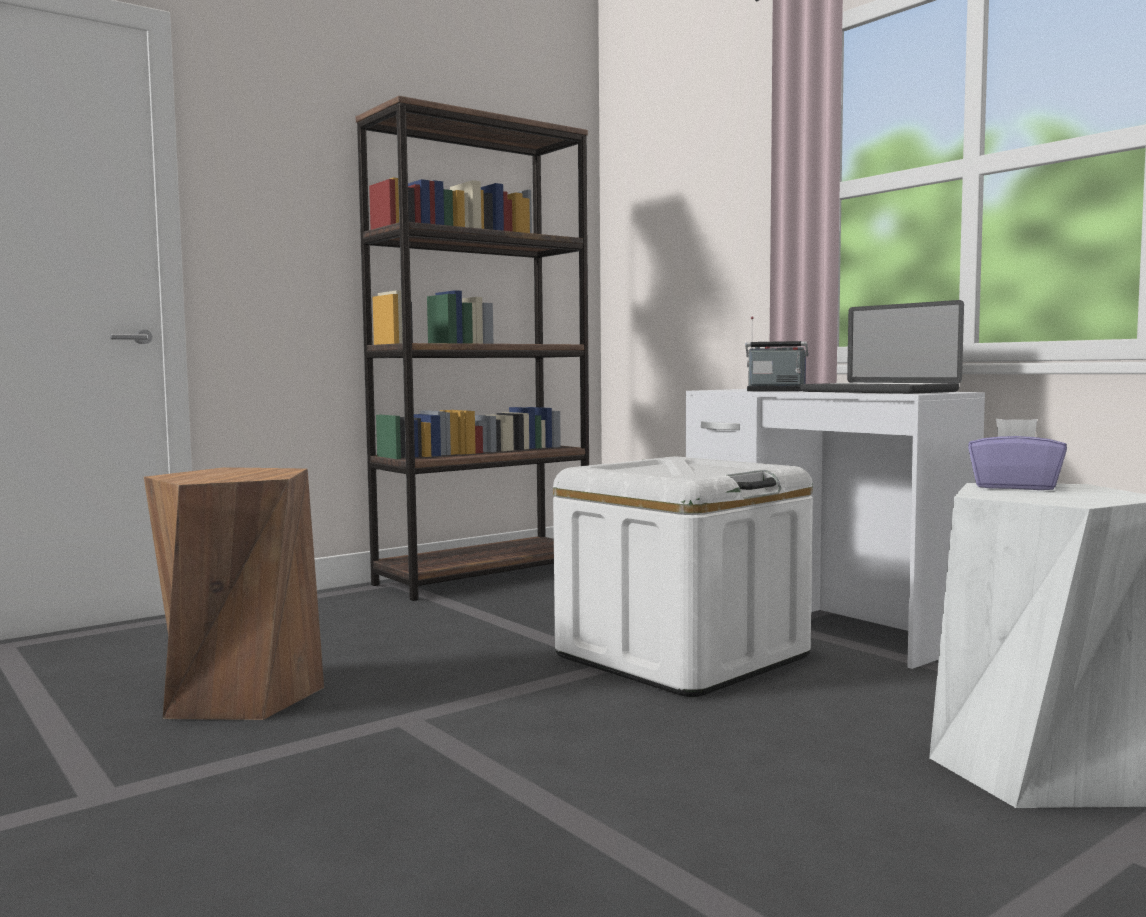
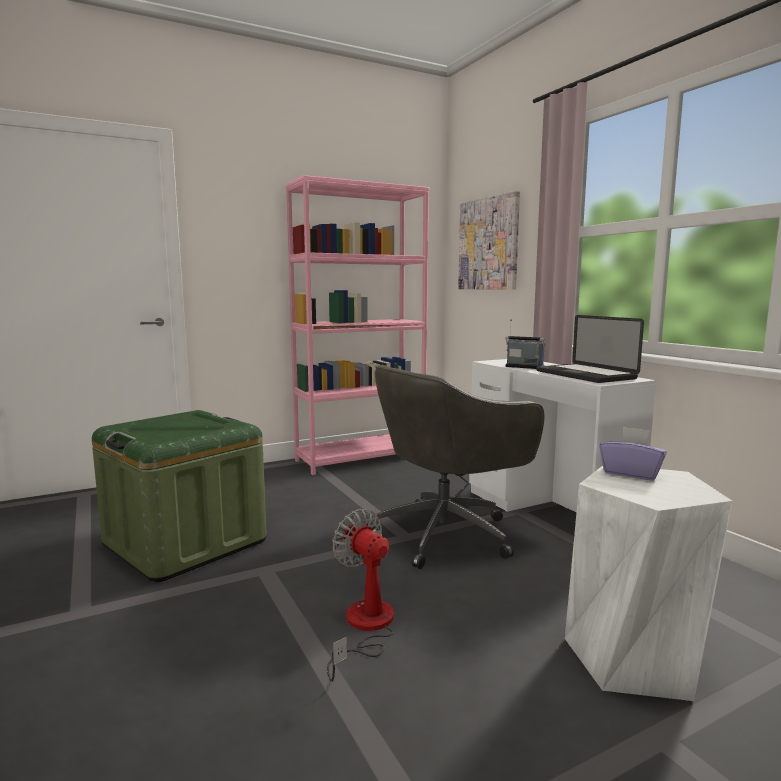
camera: 10 degrees right, 5 degrees up
(240, 695) = (185, 542): brown stool -> green storage box
(484, 577) = (361, 458): brown bookcase -> pink bookcase
(616, 772) = (365, 627): none -> fan
(680, 222) = (488, 244): none -> picture
(681, 656) = (447, 534): white storage box -> grey office chair

